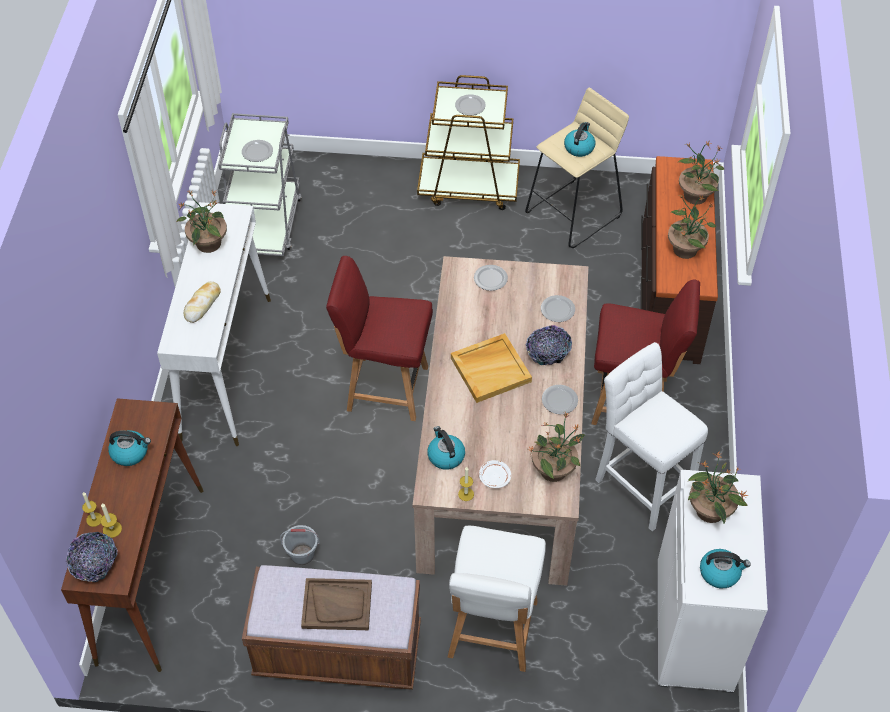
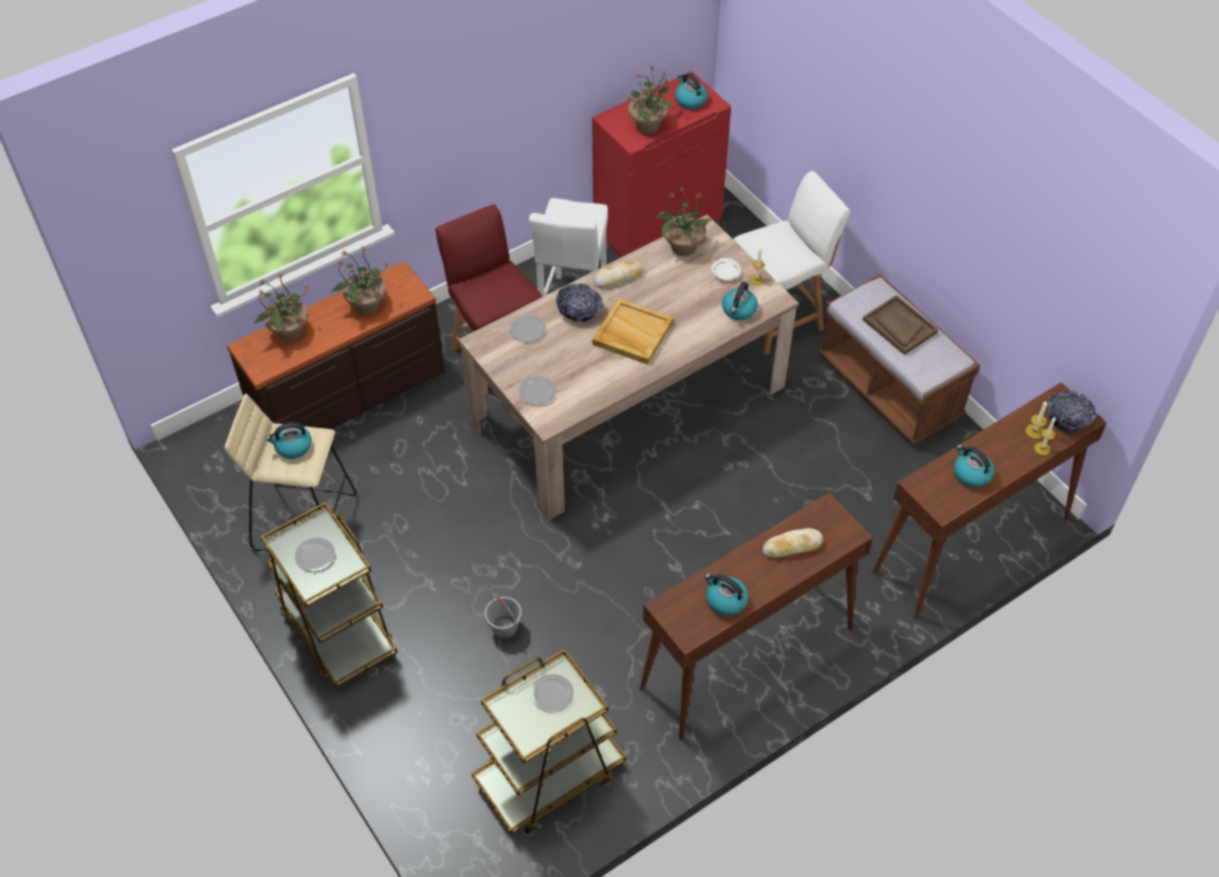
camera: 130 degrees left, 0 degrees up
(208, 244) = (725, 600): potted plant -> kettle
(226, 366) = (746, 659): white console table -> brown console table
(266, 224) = (549, 775): grey cart -> brown cart
(302, 554) = (847, 463): grey bucket -> grey bucket (504, 628)
(385, 387) = (646, 522): red chair -> none
(560, 401) = (618, 277): plate -> bread
(695, 626) = (657, 224): white cabinet -> red cabinet

